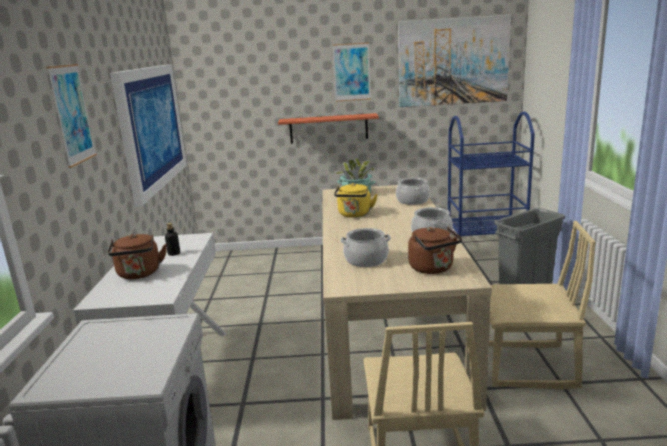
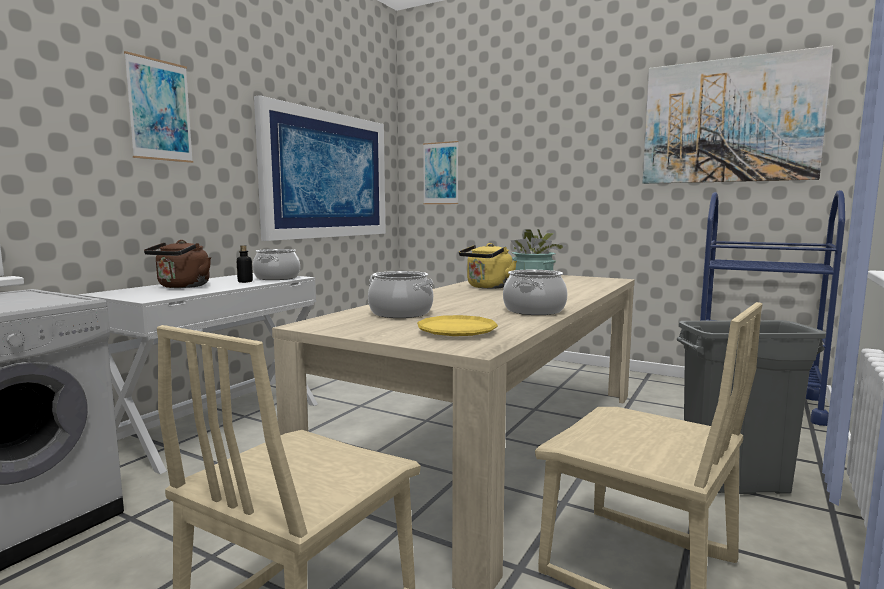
camera: 30 degrees right, 10 degrees down
(328, 128) = (548, 208): shelf -> none
(351, 72) = (583, 137): picture -> picture (440, 173)
(412, 201) = (587, 287): cooking pot -> cooking pot (276, 278)
(433, 269) = (457, 331): brown kettle -> yellow plate

